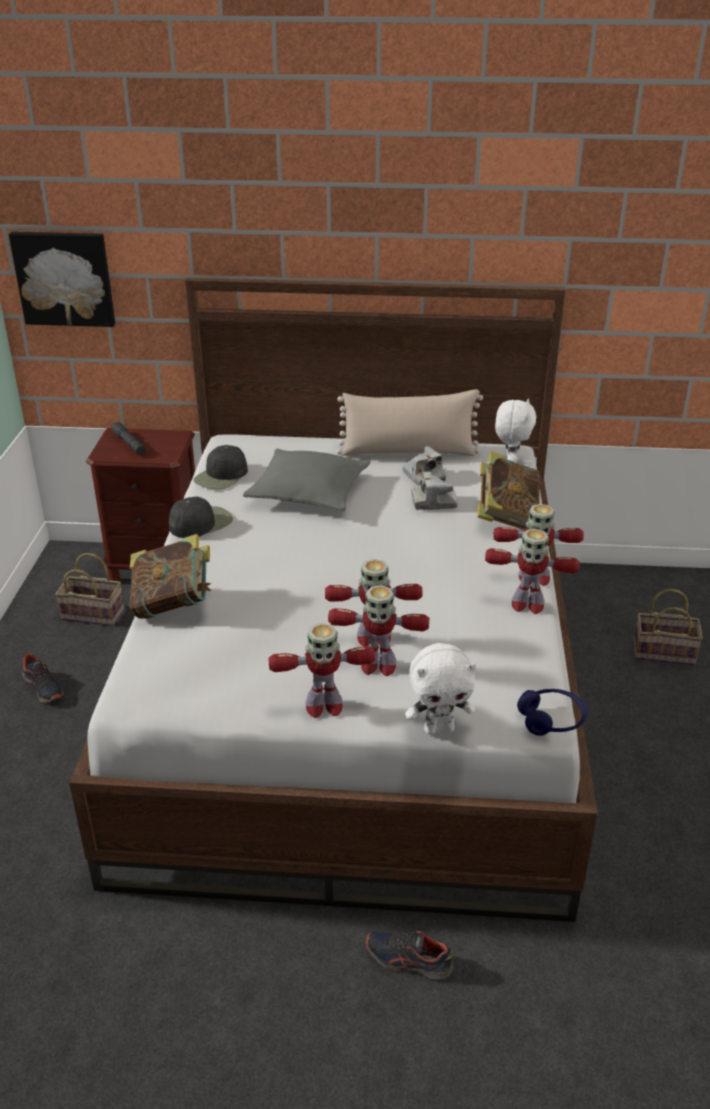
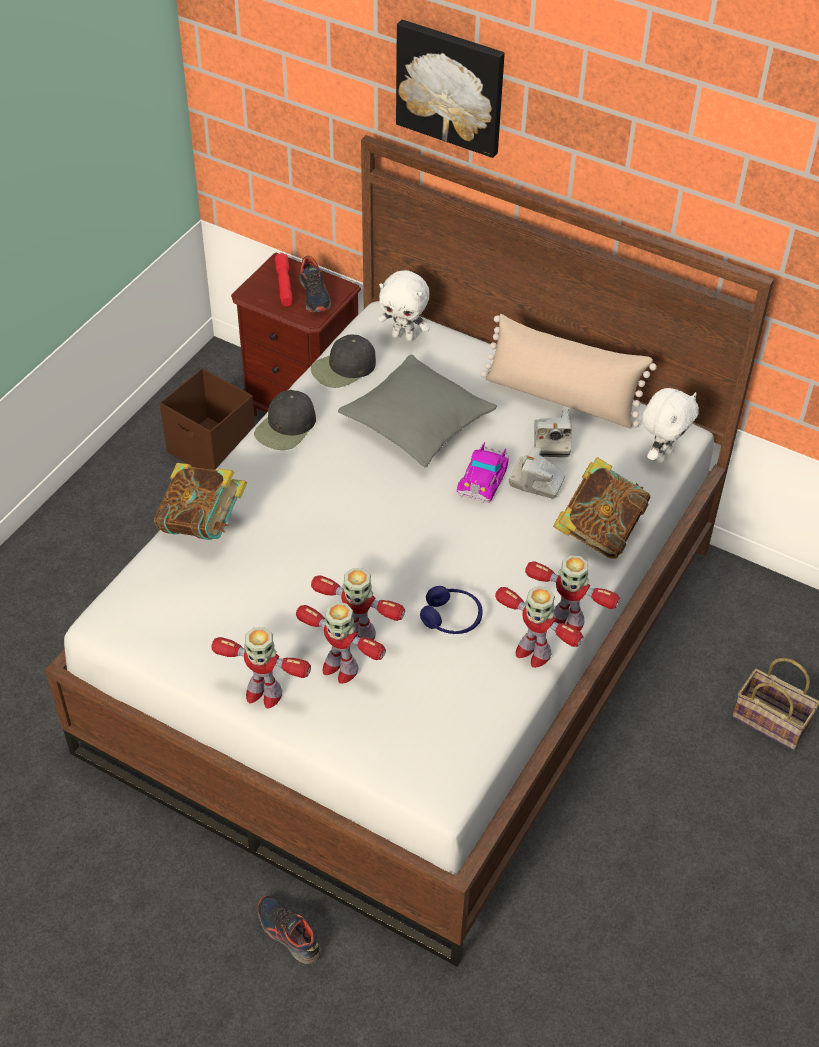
camera: 25 degrees right, 15 degrees up
(43, 687) = (125, 521): shoe -> shoe (314, 295)
(65, 278) = (248, 93): picture -> picture (451, 86)
(95, 614) = (212, 450): basket -> brown storage box
(129, 444) = (284, 285): grey flashlight -> red flashlight
(200, 523) = (286, 427): black cap -> black cap turned 135 degrees clockwise
(390, 510) = (483, 477): none -> toy car
(439, 729) = (348, 759): white plush toy -> white plush toy (404, 336)
(551, 720) = (454, 792): blue headphones -> blue headphones (451, 618)

